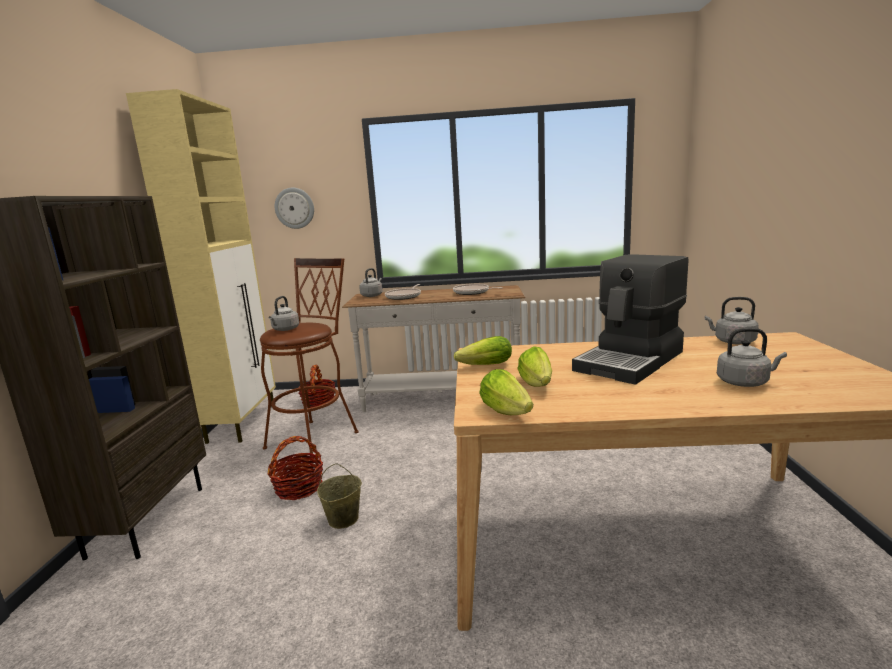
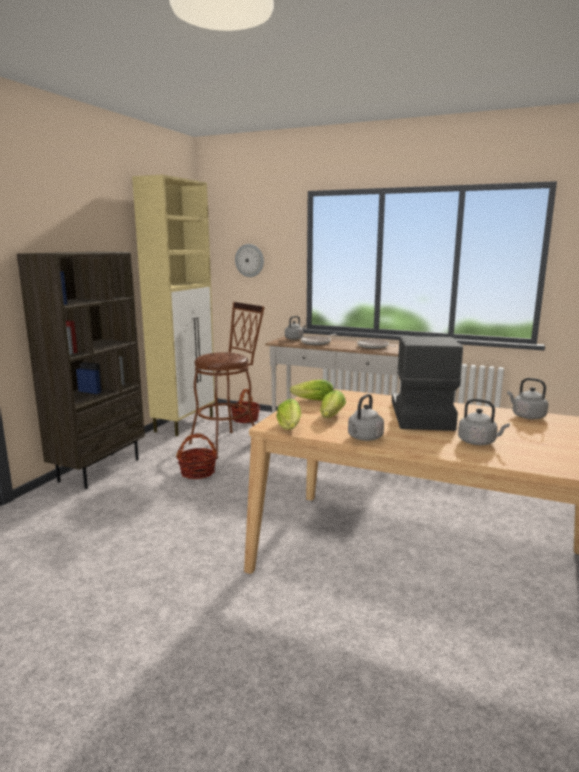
camera: 20 degrees right, 0 degrees up
(285, 329) = (213, 355): grey kettle -> grey kettle (364, 438)
(343, 519) = (214, 497): beige bucket -> none
(631, 361) = (420, 415): coffee machine -> coffee machine turned 120 degrees clockwise

